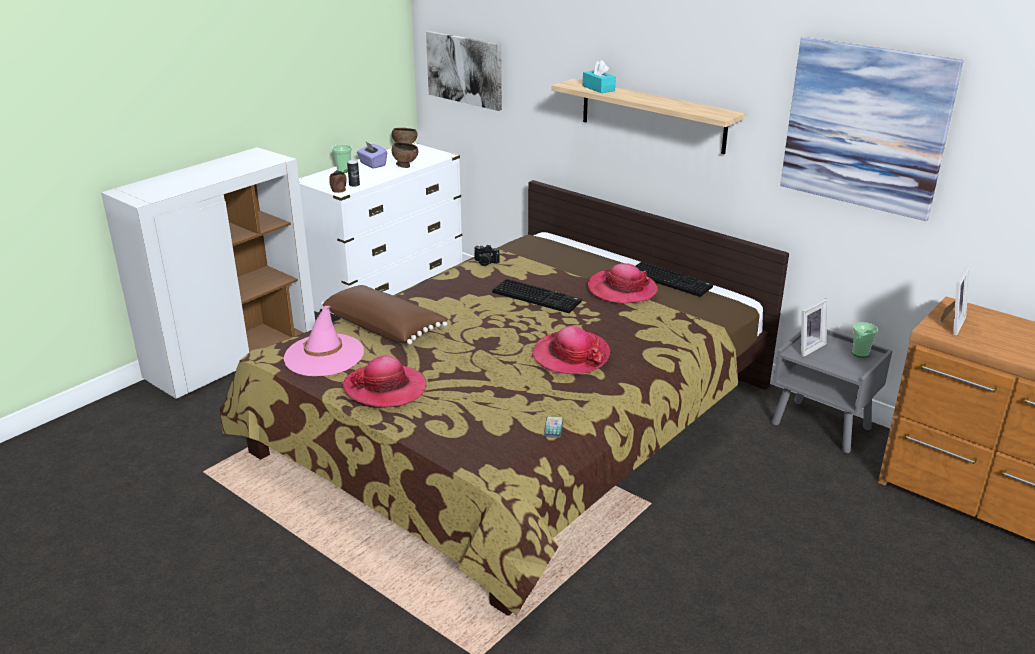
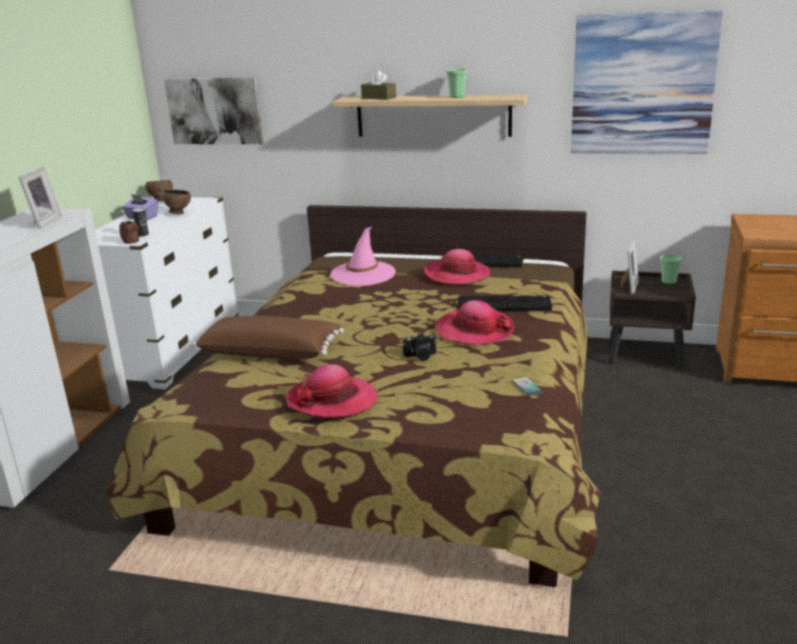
camera: 25 degrees left, 5 degrees down
(324, 355) = (234, 391): pink hat -> pink hat (363, 274)
(344, 170) = (116, 227): cup -> cup (456, 96)
(485, 263) = (310, 282): camera -> camera (420, 356)
(538, 297) = (391, 295): keyboard -> keyboard (505, 305)
(598, 88) = (378, 98): turquoise tissue box -> brown tissue box
(822, 426) = (646, 355): grey nightstand -> brown nightstand
(950, 324) = (761, 228): picture frame -> picture frame (42, 222)

